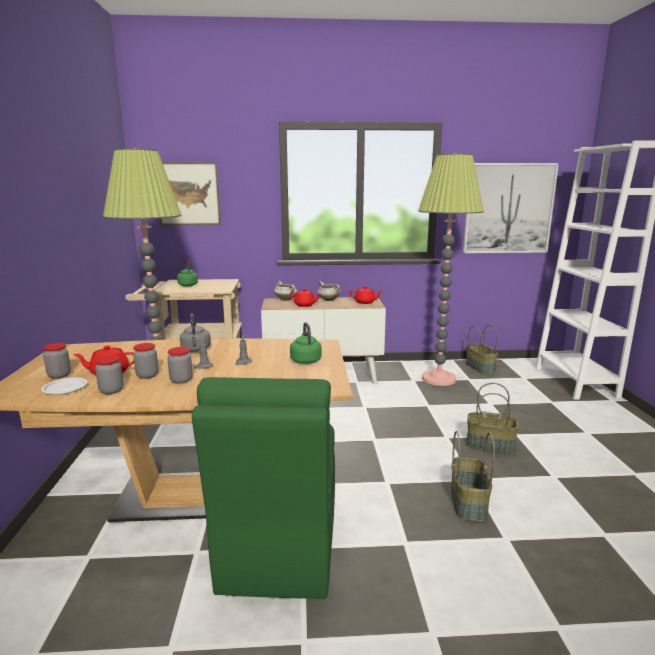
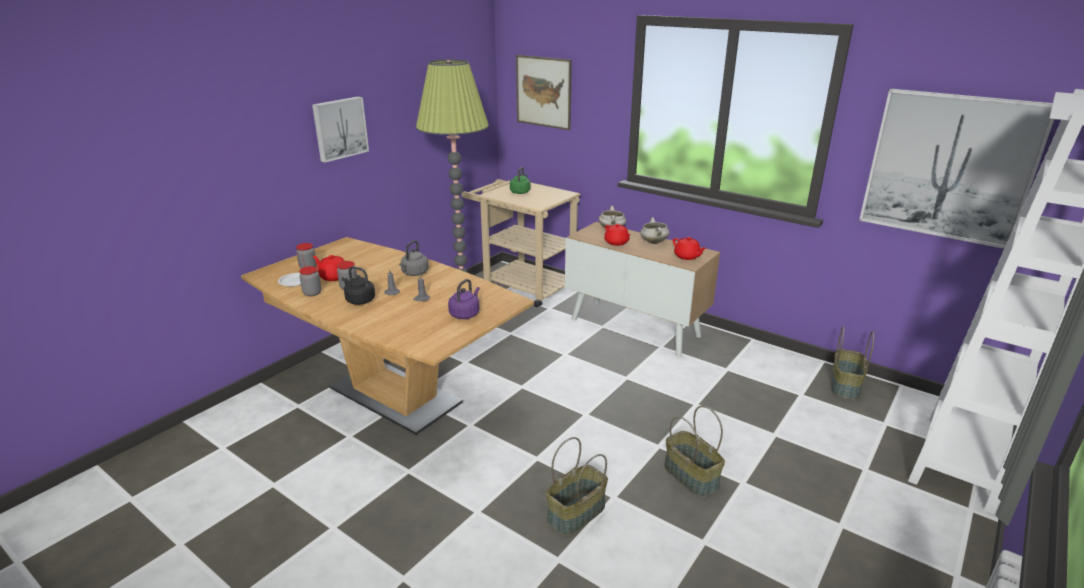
camera: 40 degrees right, 10 degrees up
(39, 213) = (339, 128): none -> picture
(181, 380) = (359, 300): jar -> black kettle
(278, 549) = (393, 463): green chair -> none
(305, 360) = (465, 314): green kettle -> purple kettle
(438, 379) = (761, 379): floor lamp -> none

